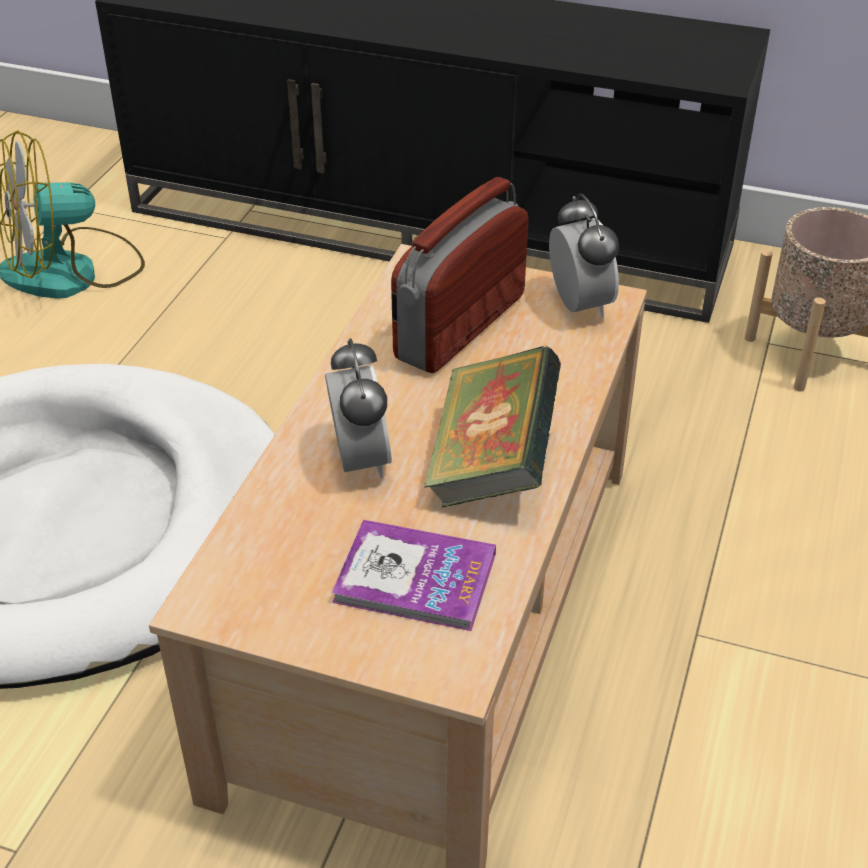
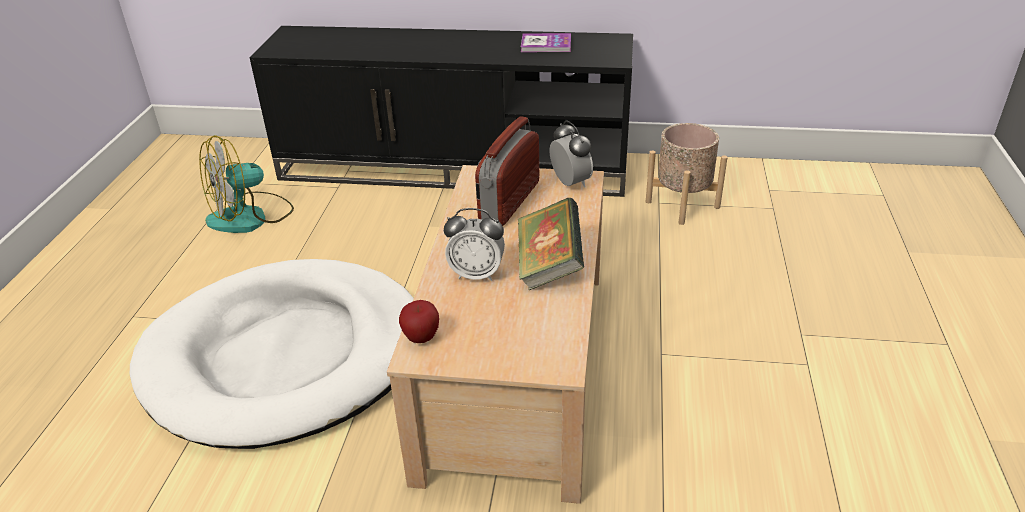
camera: 10 degrees left, 5 degrees down
(227, 570) = (421, 338): none -> apple
(360, 460) = (476, 274): alarm clock -> alarm clock turned 120 degrees clockwise
(415, 578) = (526, 326): book -> book (546, 45)

